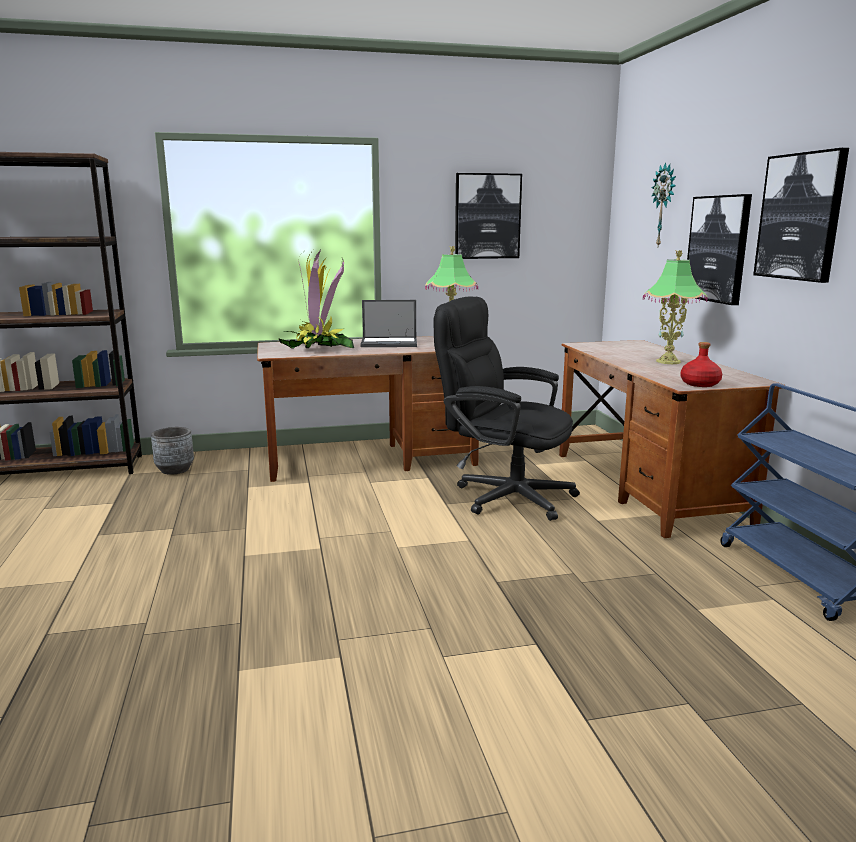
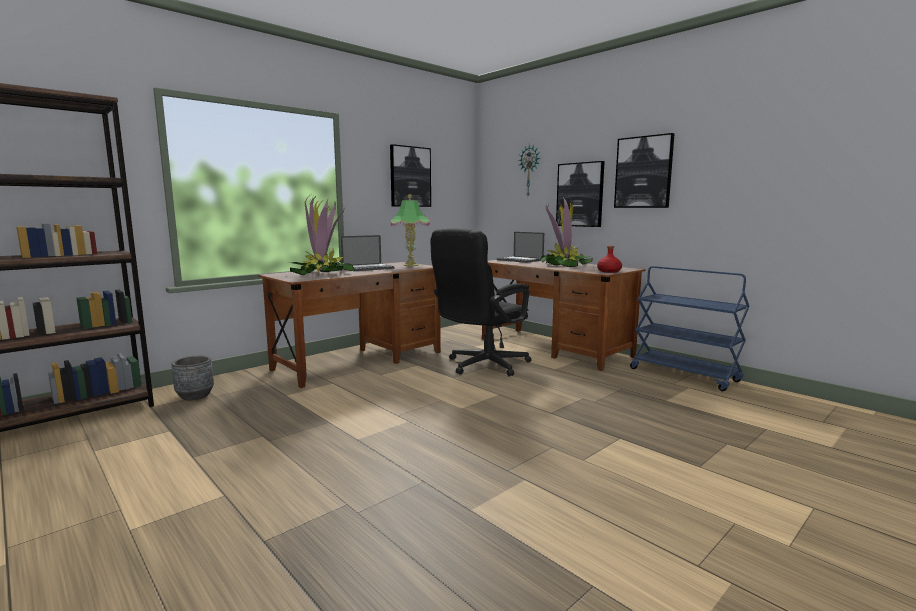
camera: 30 degrees left, 5 degrees down
(503, 495) = (481, 366): black office chair -> black office chair turned 45 degrees counterclockwise
(626, 346) = (520, 260): none -> laptop
(668, 362) = (564, 264): table lamp -> potted plant

